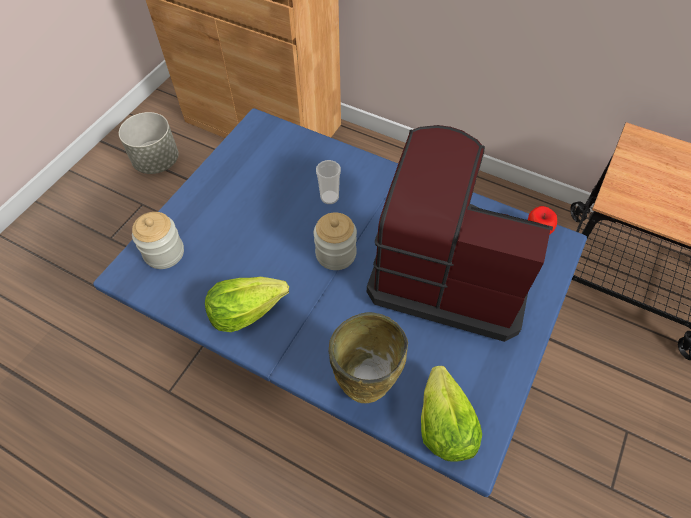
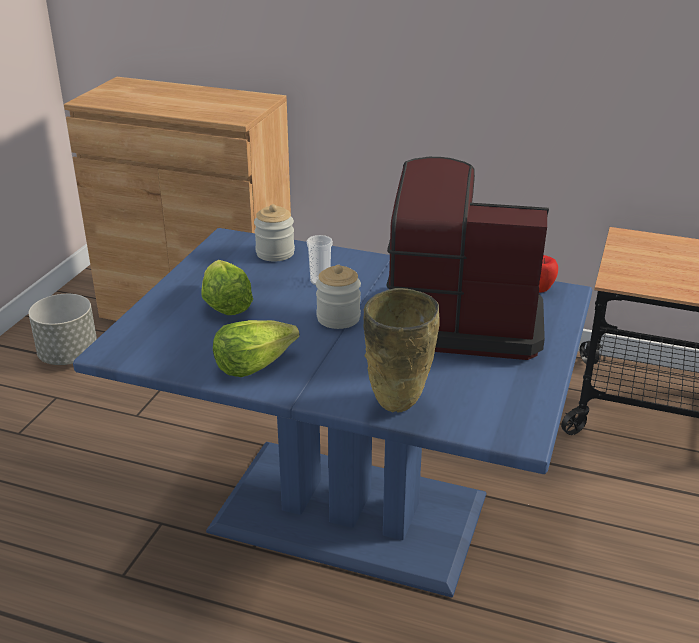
camera: 10 degrees left, 25 degrees down
(164, 253) = (149, 332): jar -> jar (275, 253)
(444, 424) = (486, 421): lettuce -> lettuce (225, 304)

